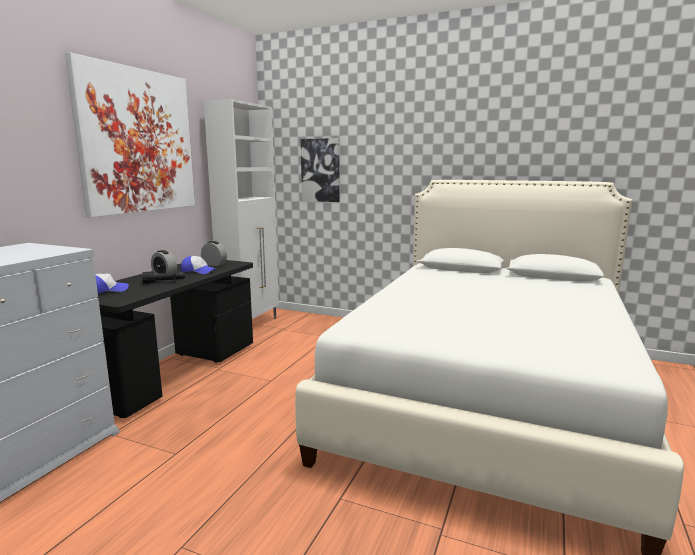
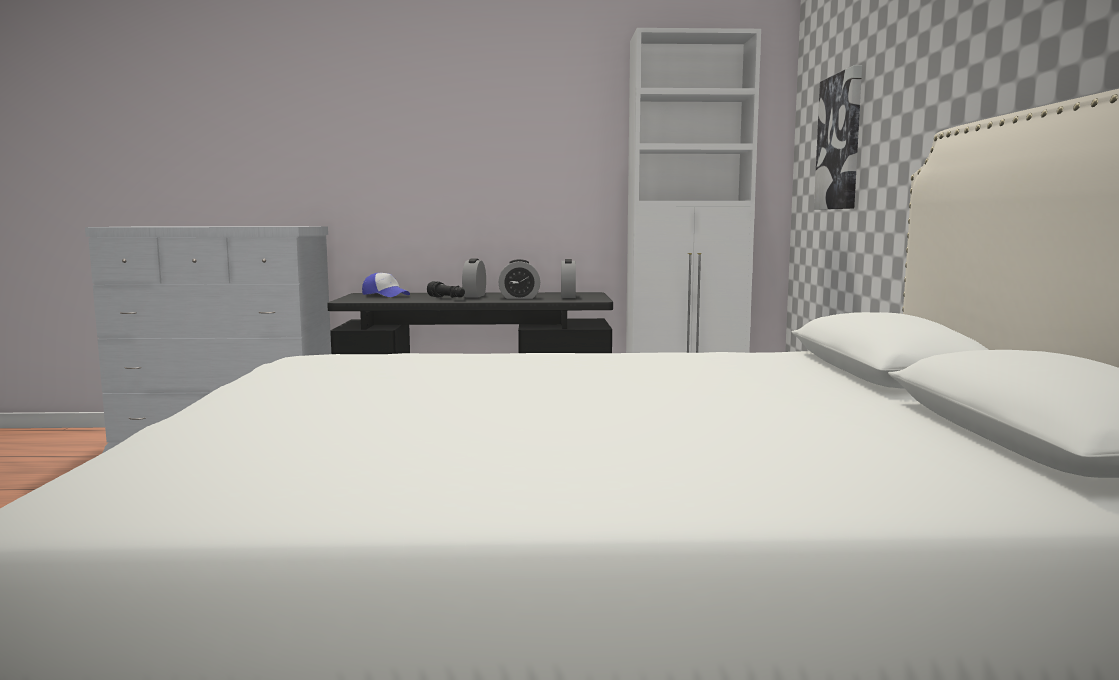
camera: 65 degrees right, 5 degrees down
(138, 141) = (497, 112): picture -> none
(198, 271) = (519, 298): cap -> alarm clock

